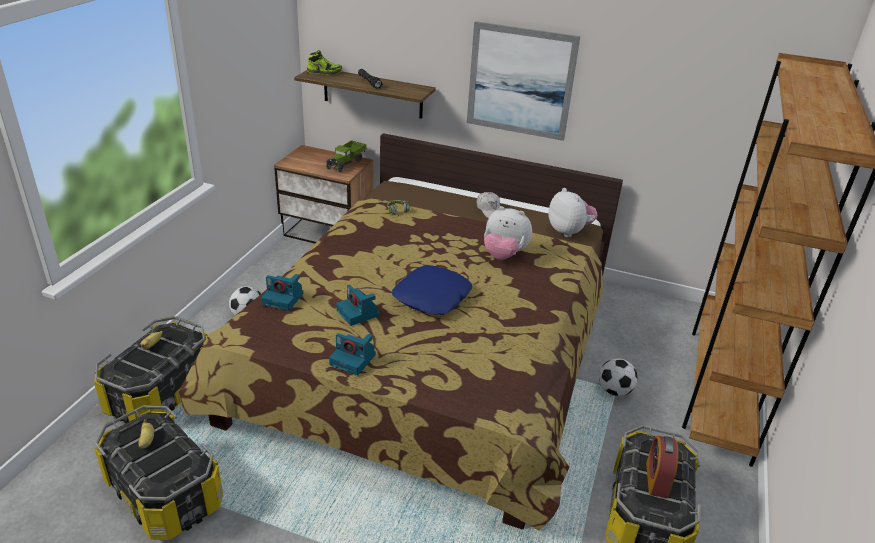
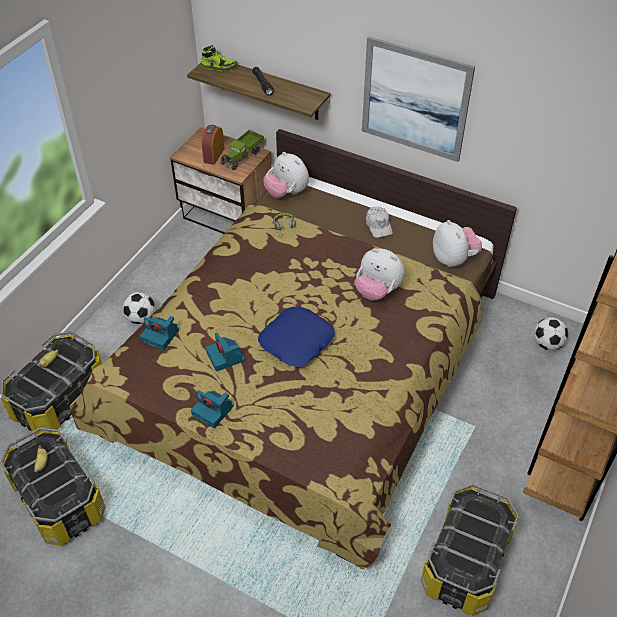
camera: 10 degrees right, 15 degrees up
(394, 190) = (286, 193): none -> plush toy
(614, 391) = (473, 427): football -> football (547, 344)
(656, 479) = (470, 540): alarm clock -> alarm clock (214, 155)

